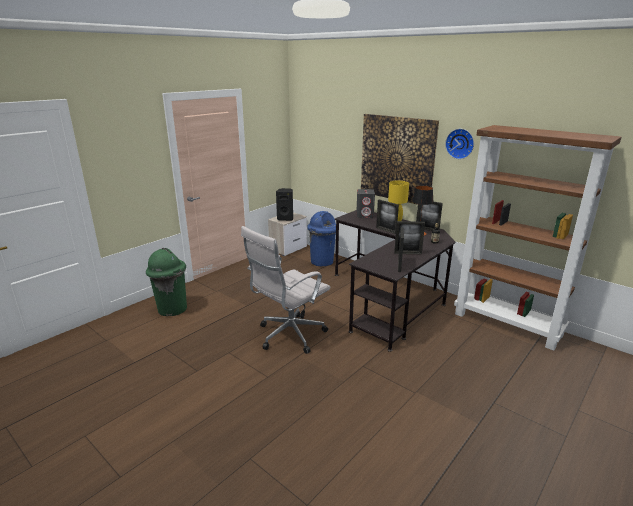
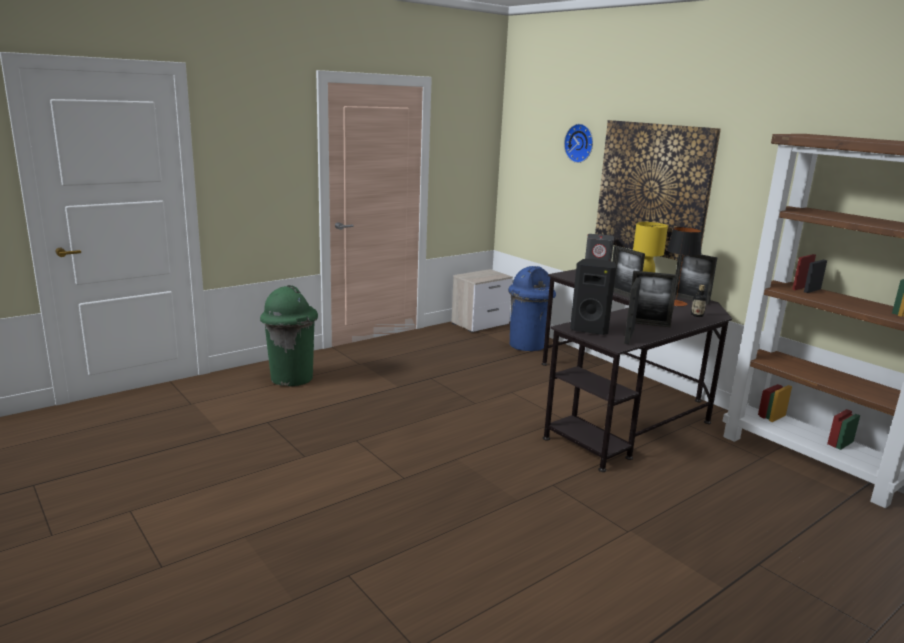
camera: 10 degrees right, 5 degrees down
(285, 219) = (480, 277): black speaker -> black speaker (590, 329)
(288, 336) = (449, 432): white office chair -> none
(460, 143) = (752, 164): wall clock -> wall clock (580, 143)

